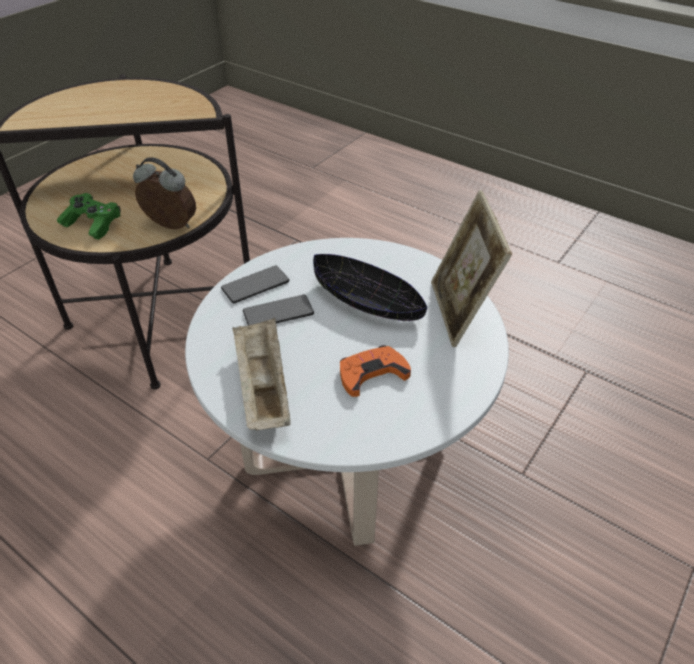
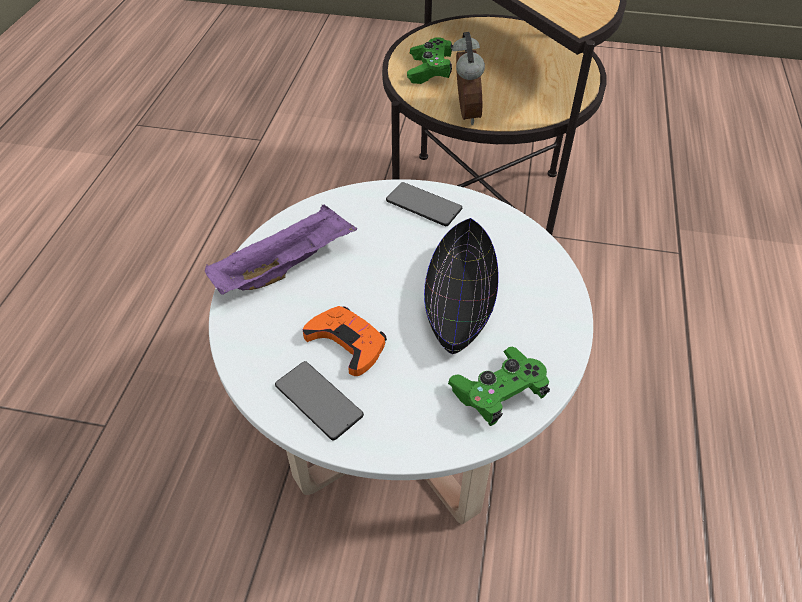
camera: 65 degrees right, 5 degrees up
(263, 387) = (286, 266): beige tray -> purple tray
(278, 313) = (393, 237): phone -> phone (318, 401)
(460, 312) = (498, 393): picture frame -> green game controller

